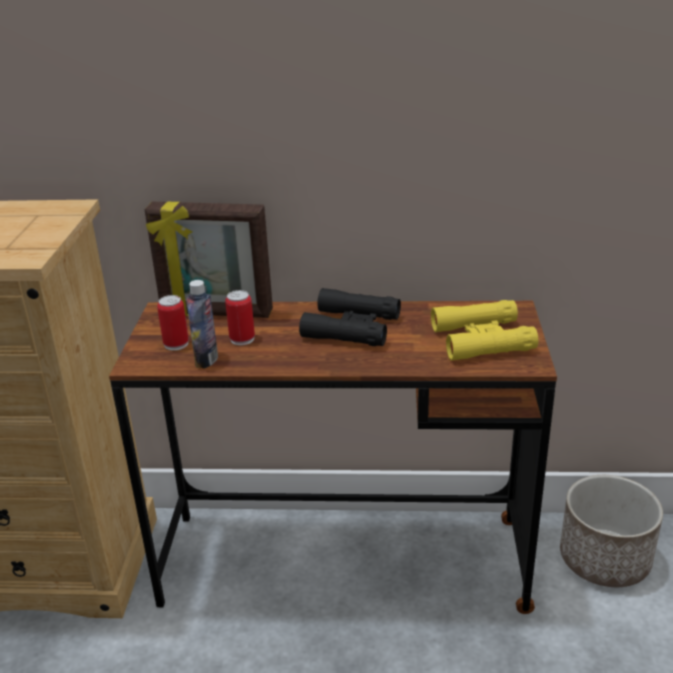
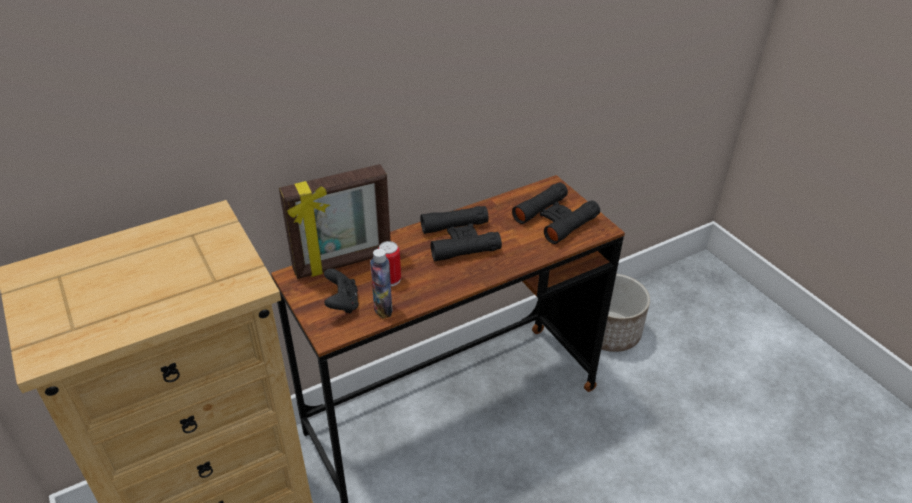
camera: 35 degrees left, 10 degrees up
(176, 344) = (342, 303): can -> black game controller
(482, 339) = (555, 219): yellow binoculars -> black binoculars

